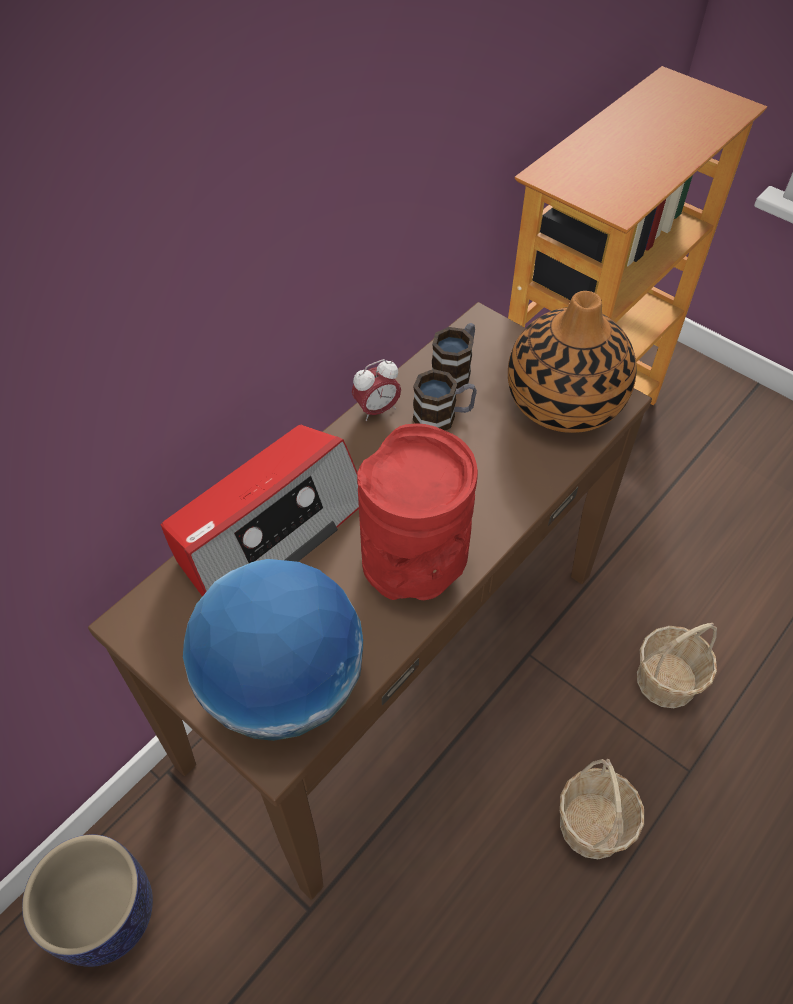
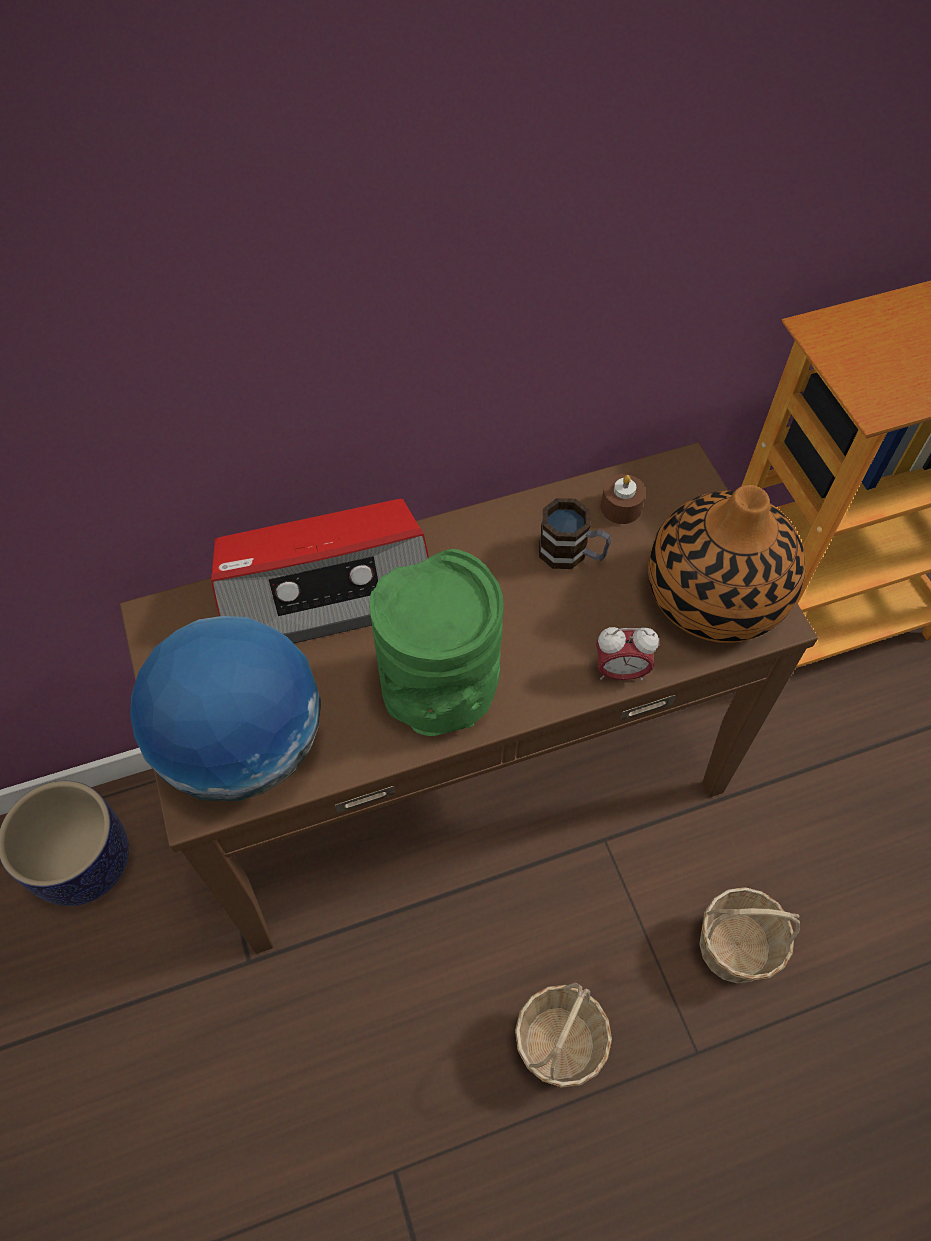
camera: 30 degrees right, 5 degrees up
(377, 410) = (510, 515): alarm clock -> alarm clock (620, 671)
(415, 563) = (440, 692): red vase -> green vase
(455, 369) = (621, 507): mug -> brown candle

